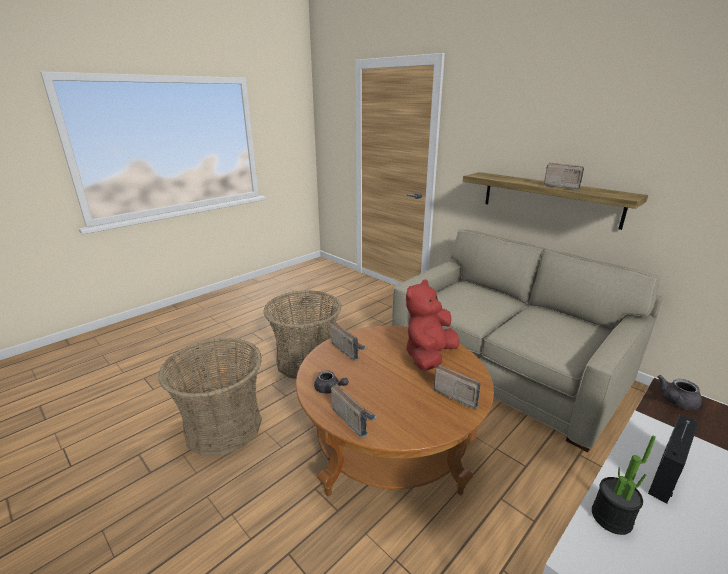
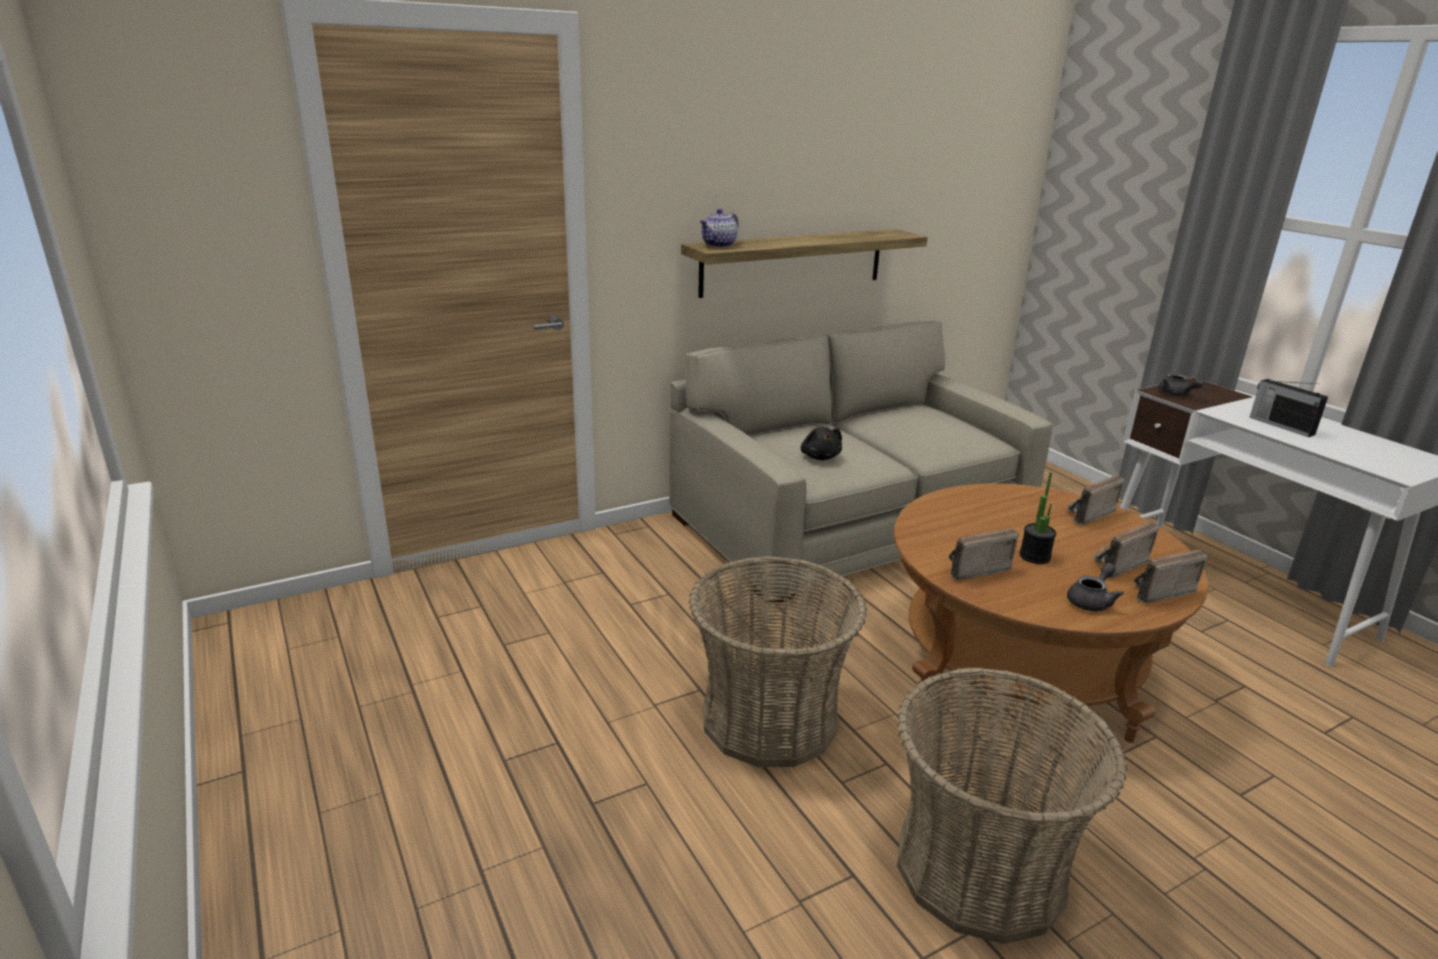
camera: 75 degrees left, 0 degrees up
(429, 356) = (995, 512): red plush toy -> none
(458, 300) = (820, 457): none -> black plush toy
(487, 175) = (718, 245): none -> teapot
(561, 186) = (833, 238): radio -> radio (1114, 565)
(611, 517) = (1345, 454): potted plant -> potted plant (1034, 556)

